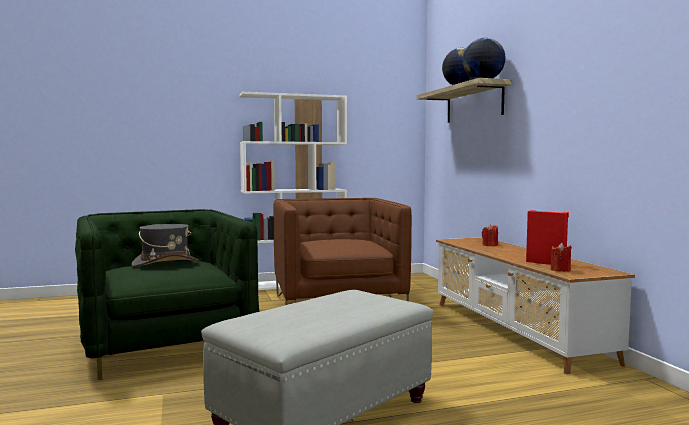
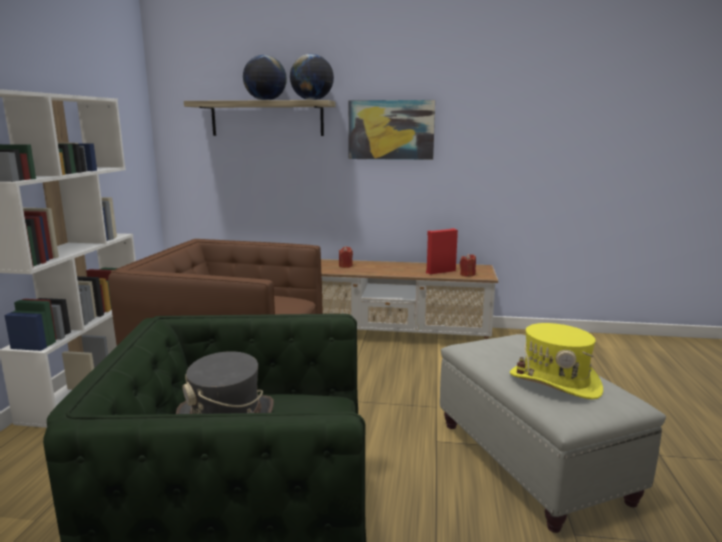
camera: 65 degrees left, 10 degrees up
(304, 317) = (555, 382): none -> yellow hat
(548, 101) = (391, 130): none -> picture

